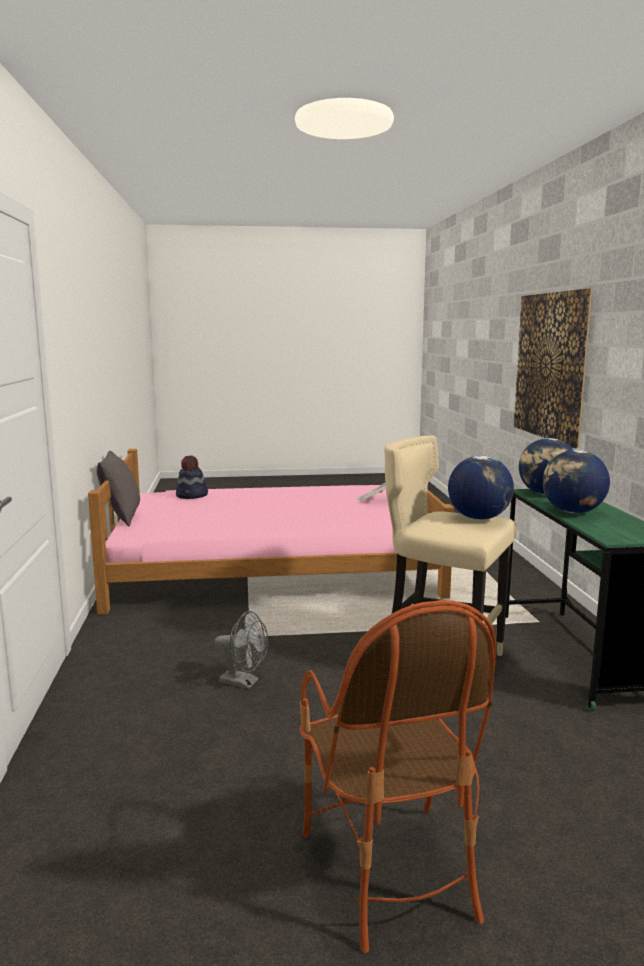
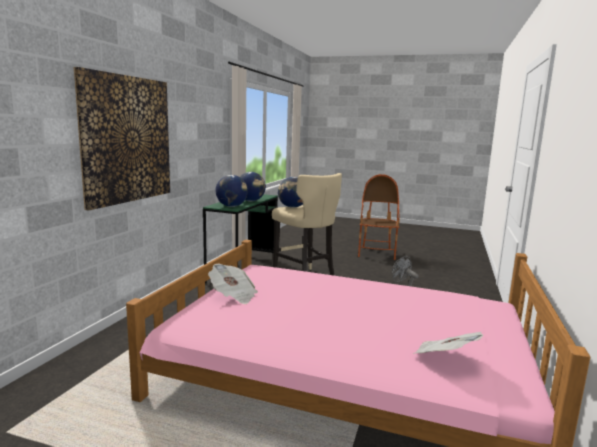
camera: 155 degrees left, 0 degrees up
(121, 518) = (523, 334): grey pillow -> none
(192, 496) = (444, 358): hat -> newspaper

